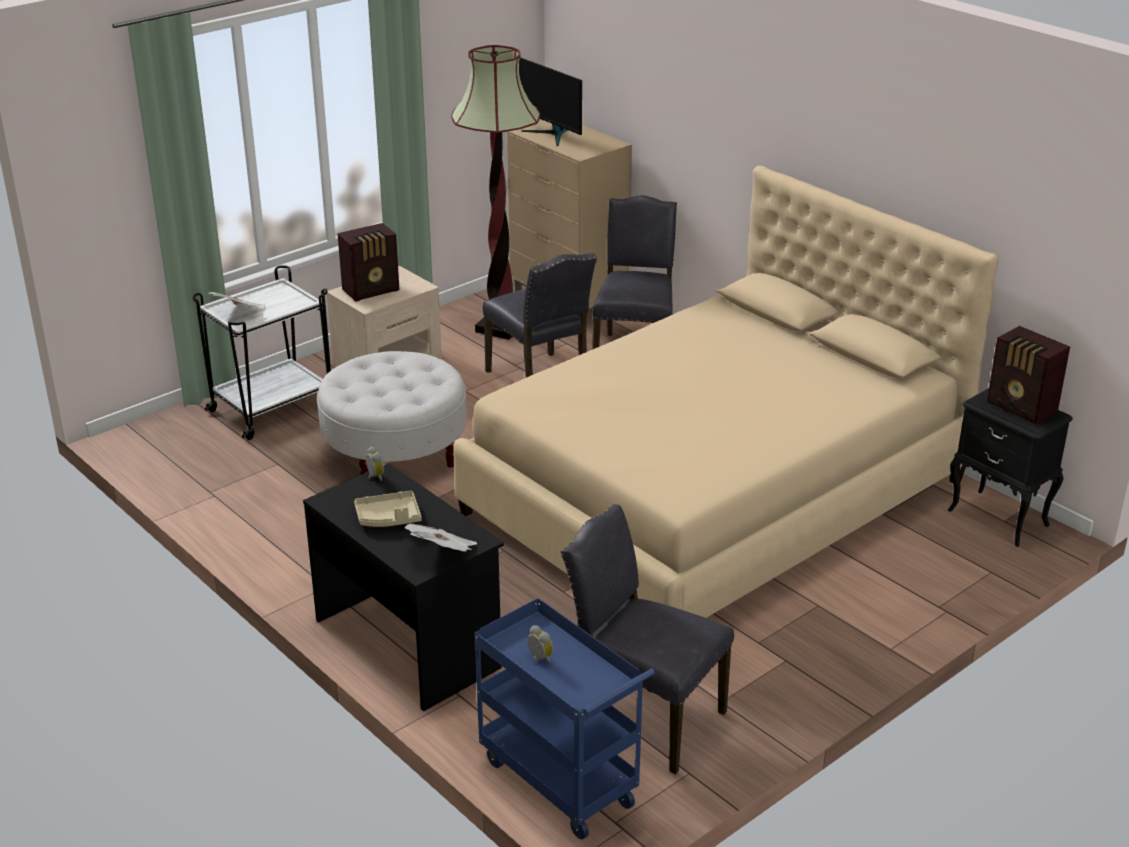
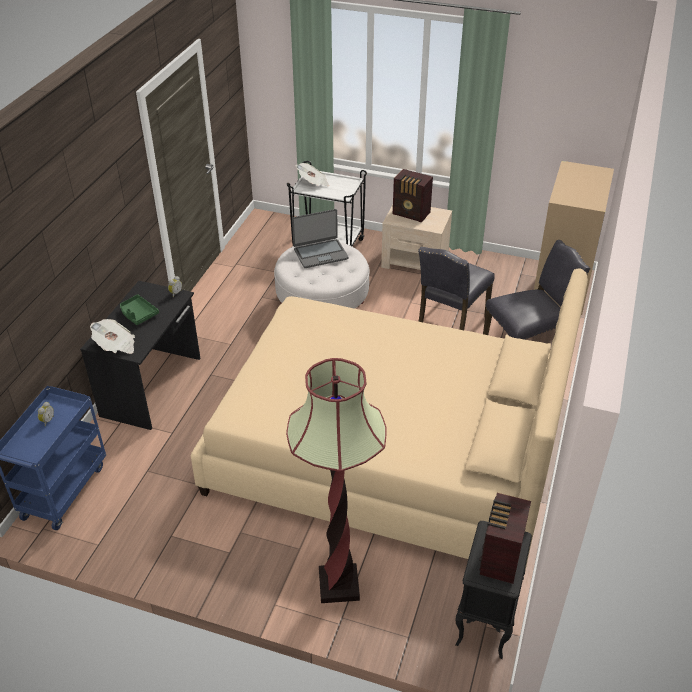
camera: 60 degrees right, 10 degrees up
(369, 376) = (320, 254): none -> laptop
(388, 518) = (138, 314): beige tray -> green tray
(500, 328) = (496, 285): floor lamp -> floor lamp (338, 585)
(552, 134) = (577, 177): monitor -> none
(643, 717) = (138, 506): grey chair -> none

